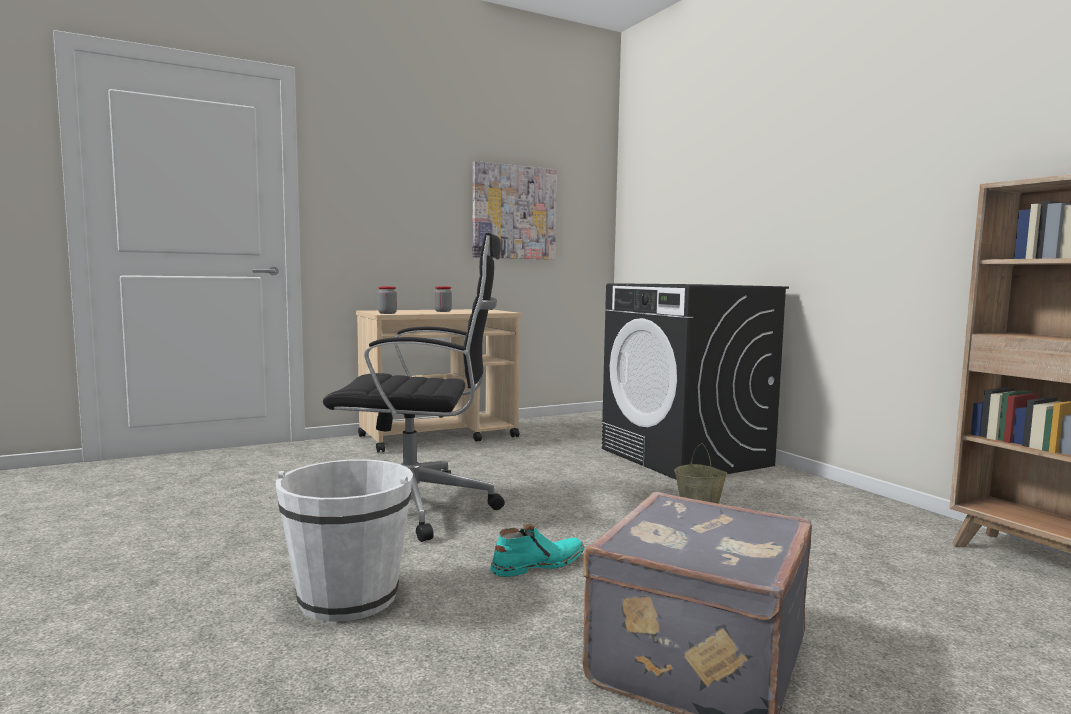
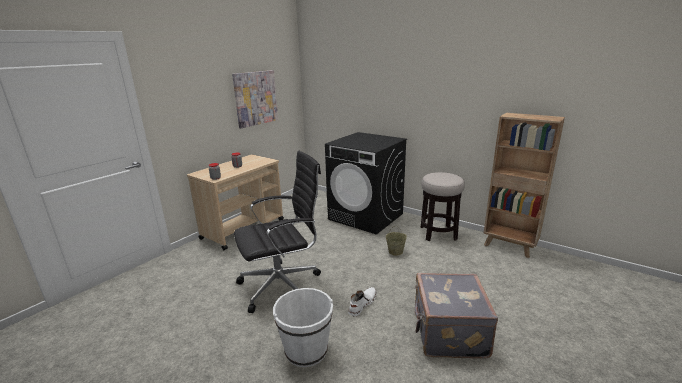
camera: 25 degrees left, 15 degrees up
(537, 564) = (362, 304): turquoise boot -> white boot
(836, 505) = (438, 233): none -> stool

